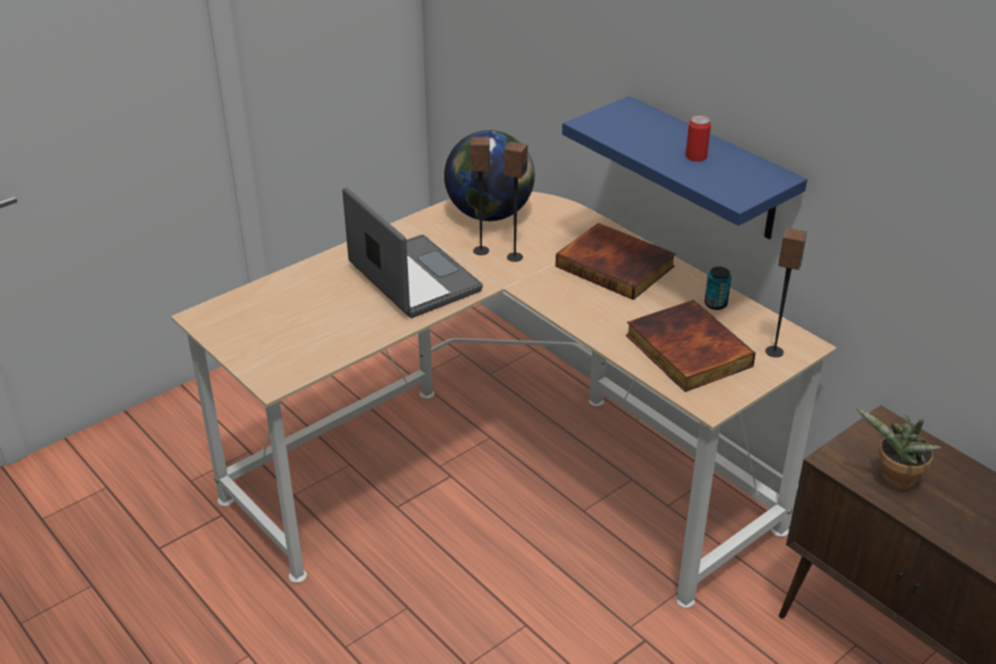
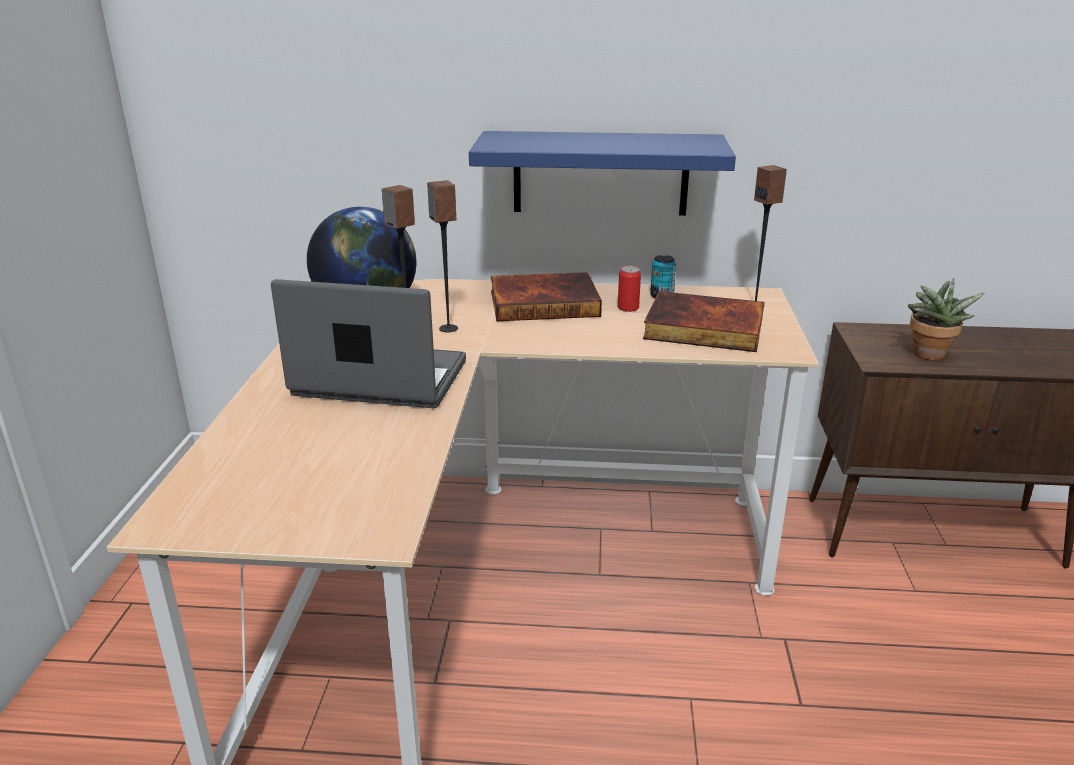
camera: 45 degrees left, 10 degrees down
(696, 157) = (624, 142): can -> can (628, 308)

